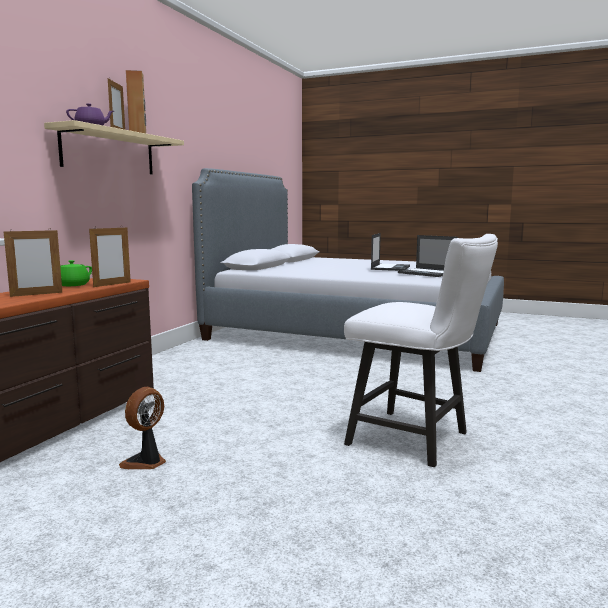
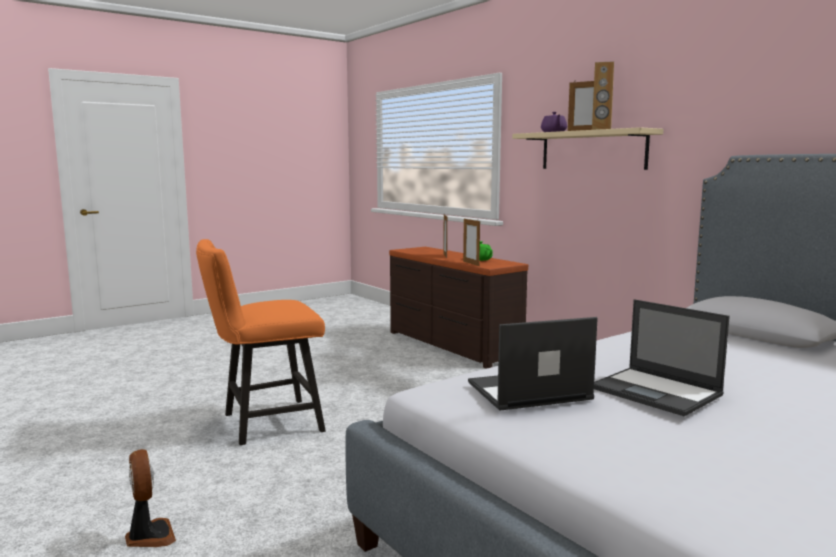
camera: 120 degrees right, 0 degrees up
(146, 462) = (362, 357): fan -> fan (149, 536)
(416, 440) = (264, 423): white chair -> orange chair

